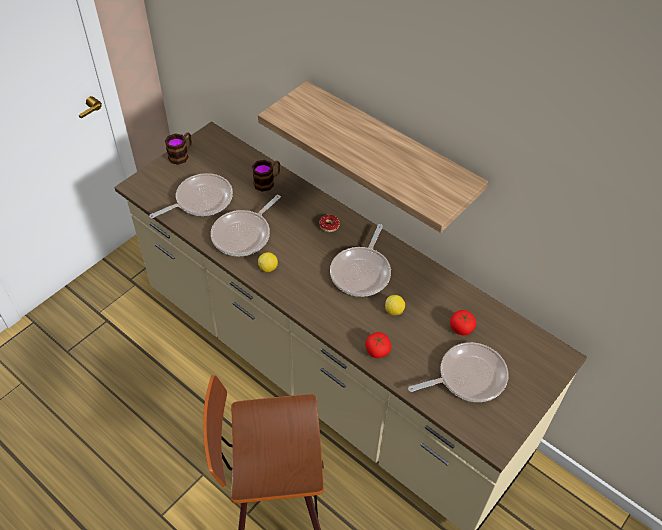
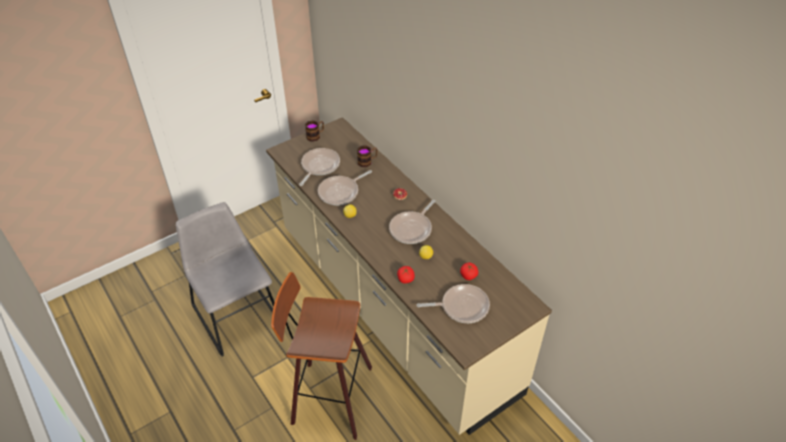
camera: 15 degrees right, 5 degrees down
(111, 423) = (235, 312): none -> grey chair
(201, 200) = (319, 166): frying pan -> frying pan turned 45 degrees counterclockwise
(389, 150) = (441, 147): shelf -> none

